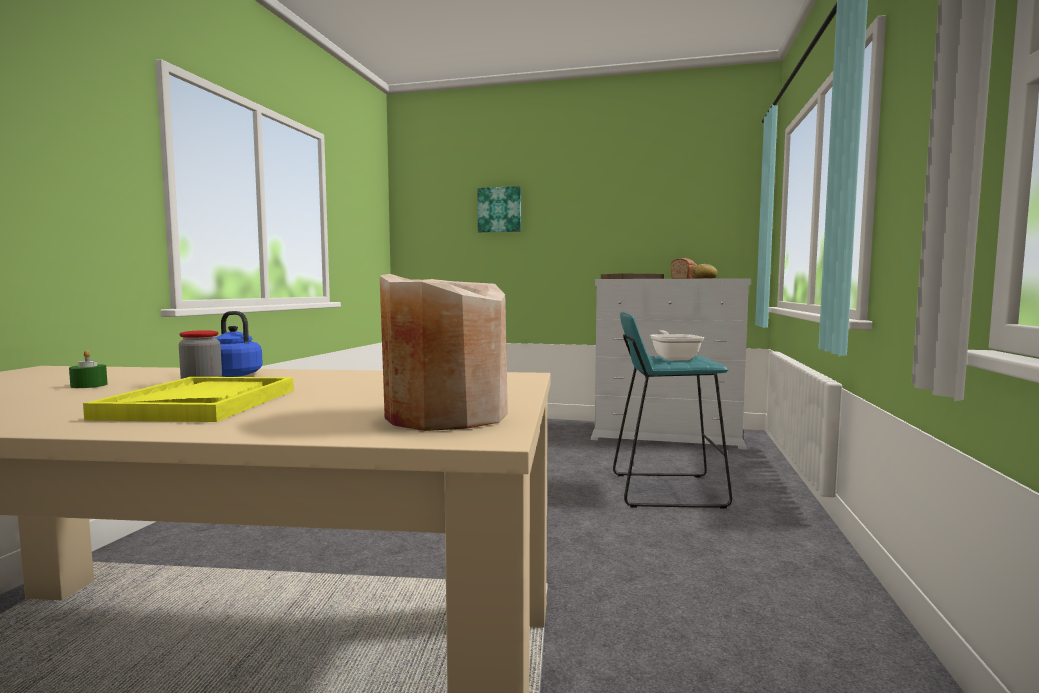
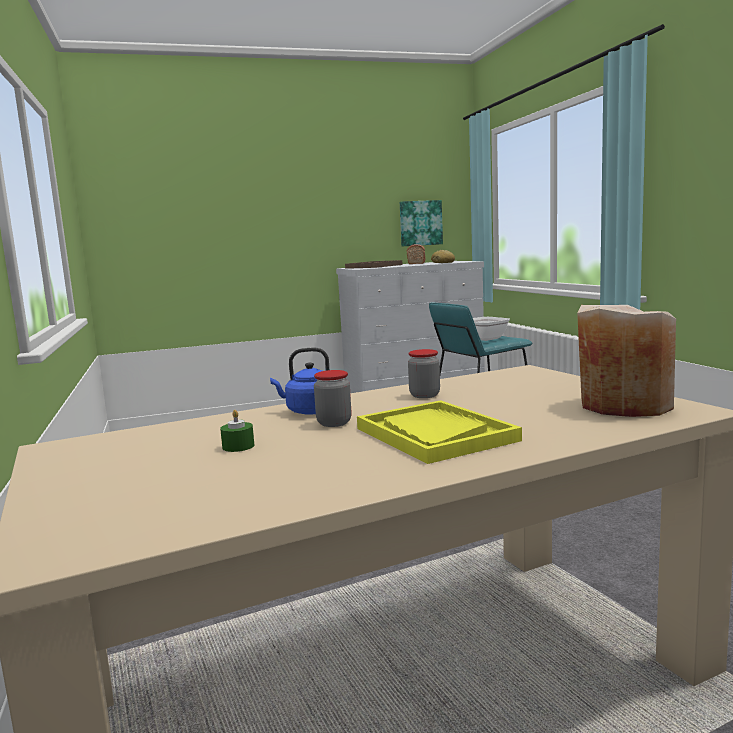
camera: 30 degrees left, 5 degrees up
(348, 378) = (424, 395): none -> jar
(499, 210) = (220, 198): picture -> picture (420, 223)

